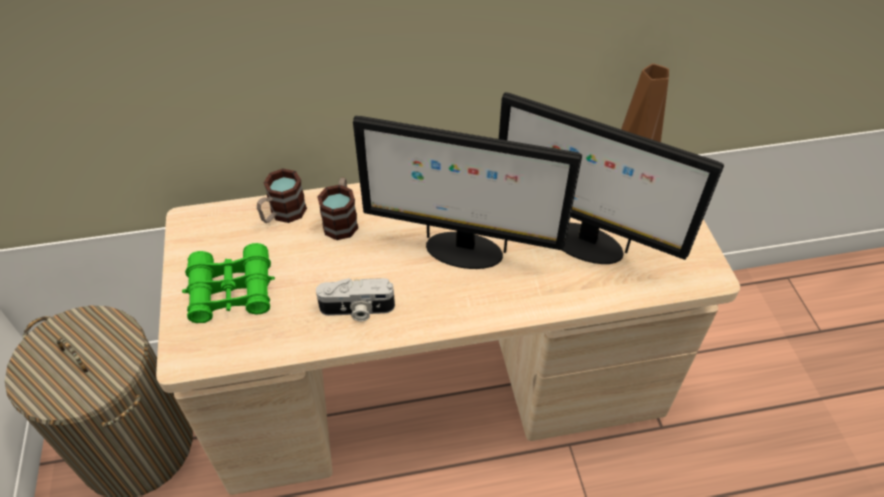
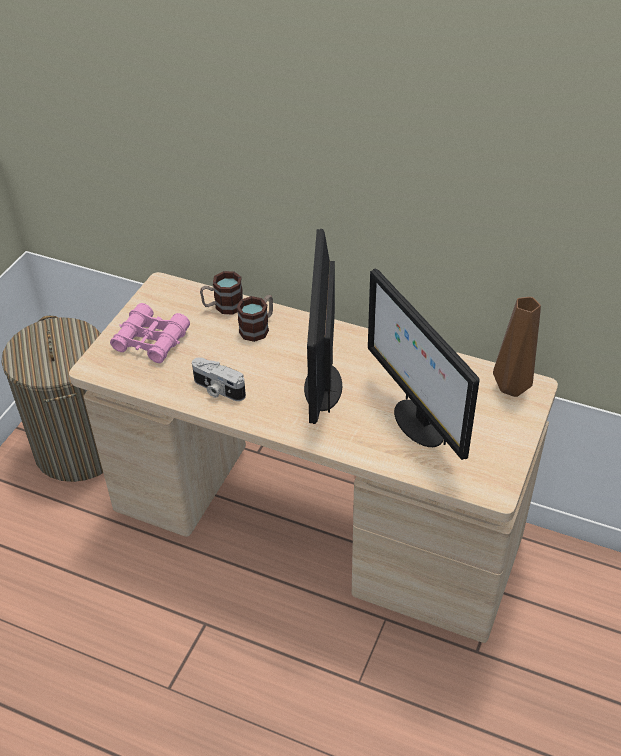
camera: 35 degrees right, 5 degrees down
(231, 291) = (151, 341): green binoculars -> pink binoculars
(462, 251) = (322, 386): monitor -> monitor turned 45 degrees clockwise

